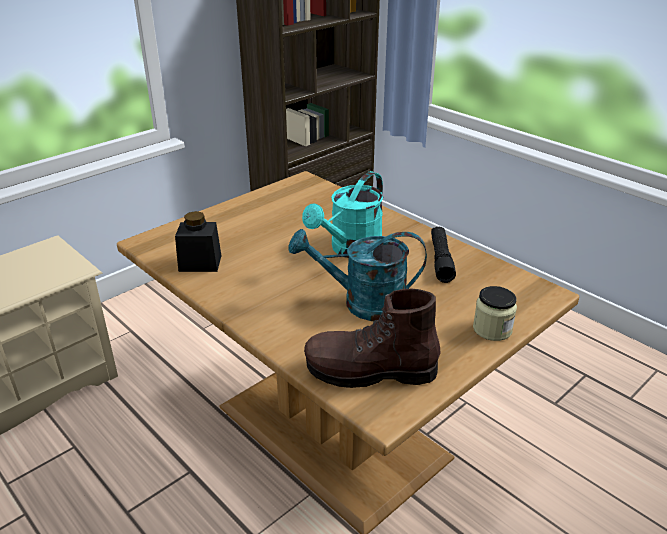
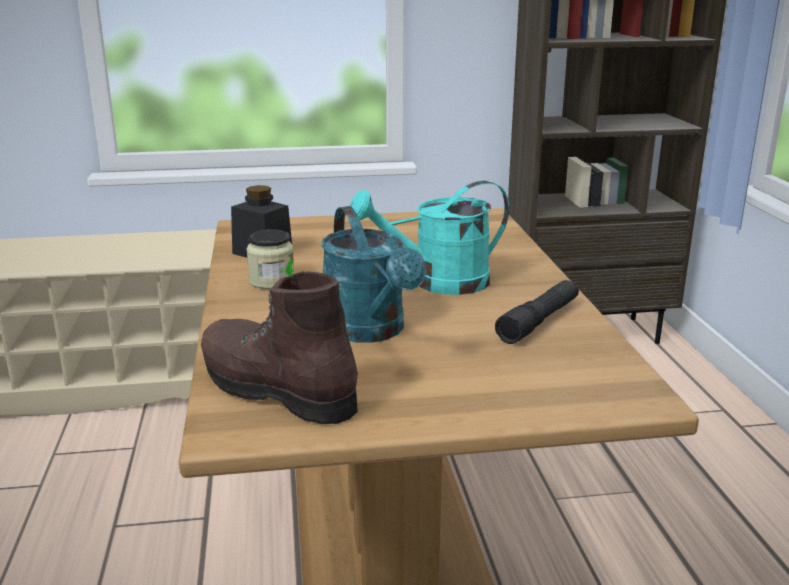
camera: 35 degrees right, 10 degrees down
(363, 304) = (371, 331): turquoise watering can -> turquoise watering can turned 150 degrees counterclockwise
(492, 329) = (494, 406): jar -> jar (271, 281)

